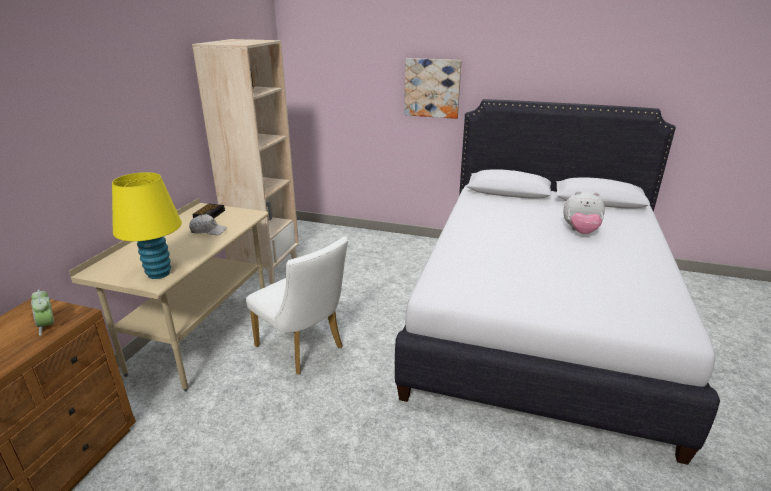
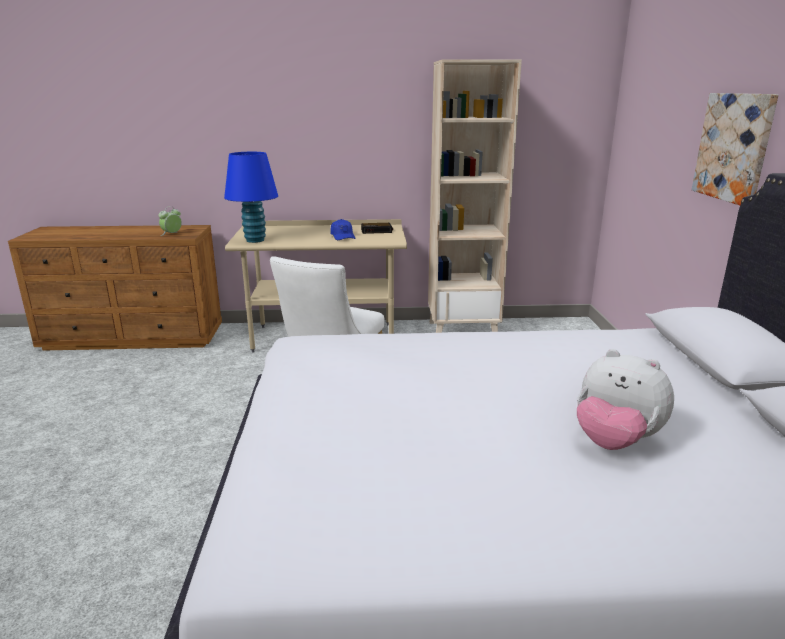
camera: 70 degrees right, 5 degrees down
(158, 274) = (255, 240): yellow table lamp -> blue table lamp
(208, 230) = (342, 236): white cap -> blue cap
(580, 232) = (615, 442): plush toy -> plush toy turned 45 degrees counterclockwise

